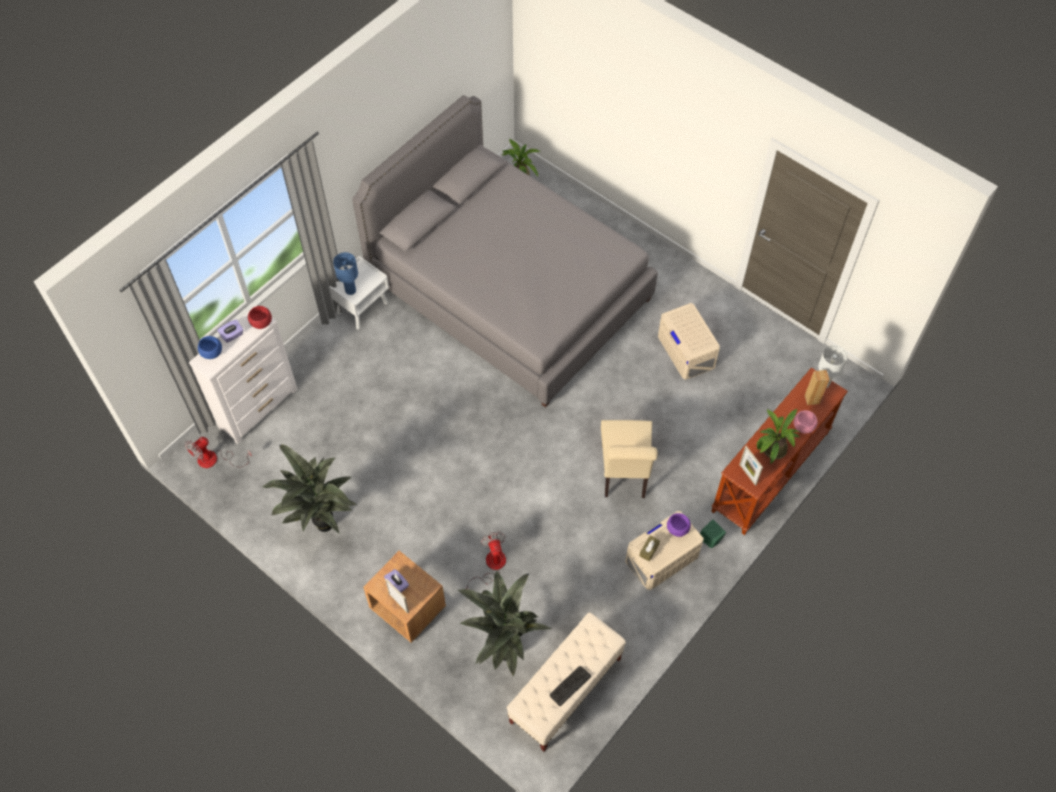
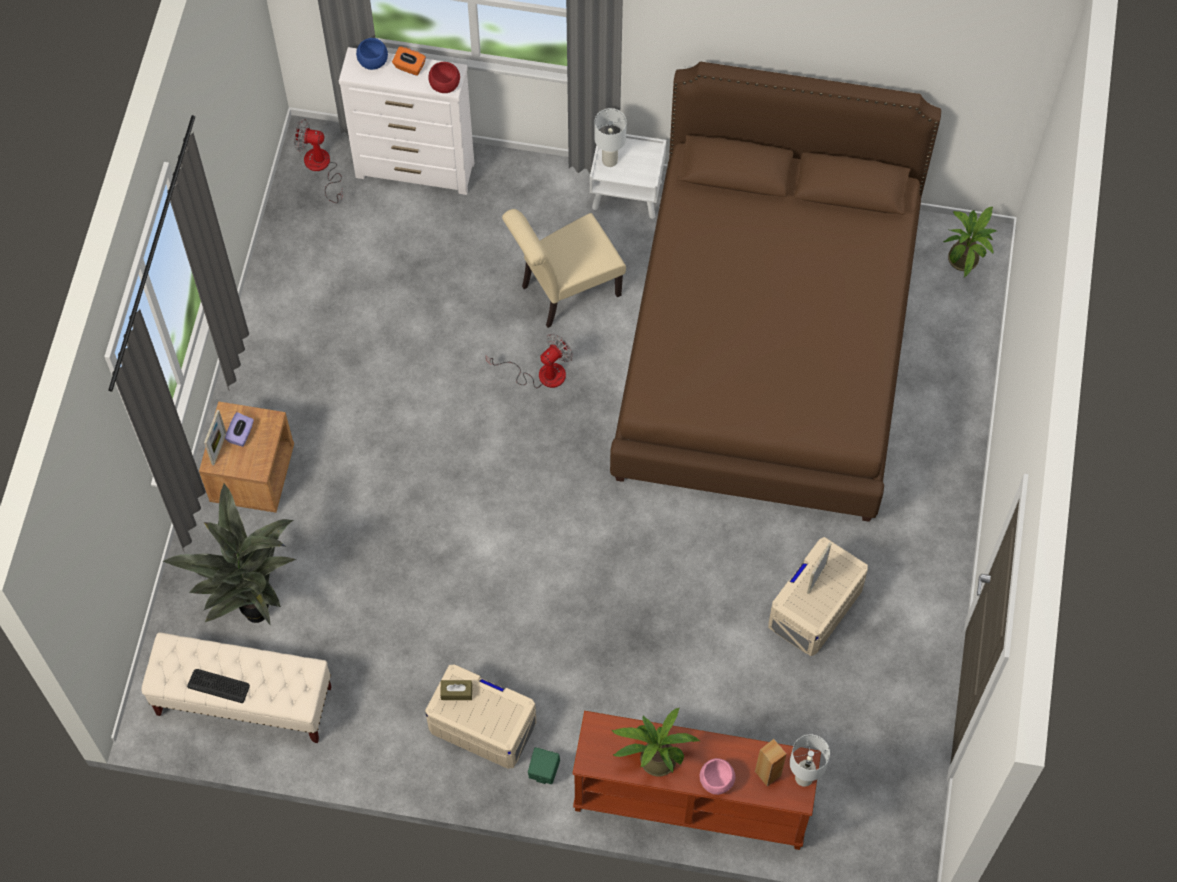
camera: 60 degrees right, 5 degrees up
(232, 335) = (409, 67): purple tissue box -> orange tissue box
(323, 528) = (301, 329): potted plant -> none
(350, 290) = (610, 160): blue table lamp -> white table lamp
(490, 566) = (357, 535): fan -> fan (541, 374)
(509, 290) = (767, 345): grey bed -> brown bed
(624, 475) = (575, 623): beige chair -> beige chair (564, 292)
(677, 529) = (506, 712): purple bowl -> none
(747, 474) = (600, 744): picture frame -> picture frame (816, 578)

